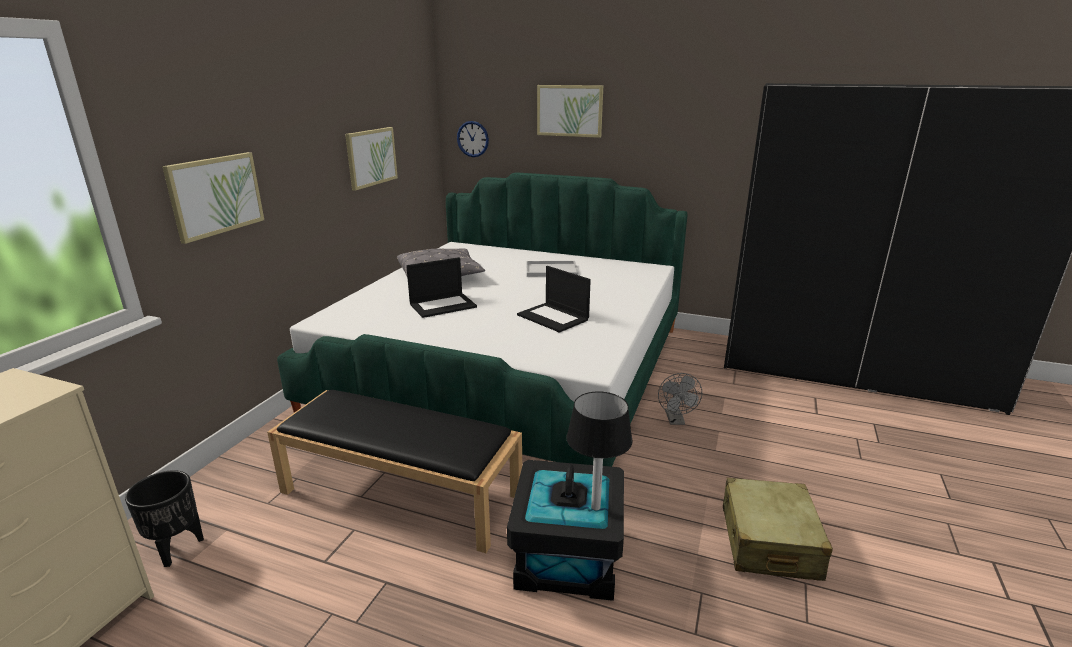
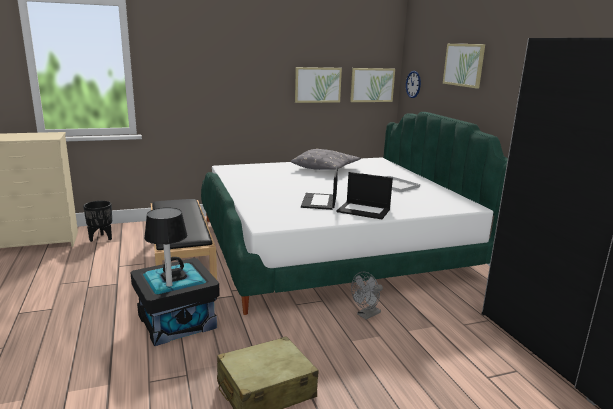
camera: 50 degrees right, 5 degrees down
(215, 195) = (190, 86): picture -> picture (372, 85)
(443, 305) = (287, 179): laptop -> laptop (364, 210)

